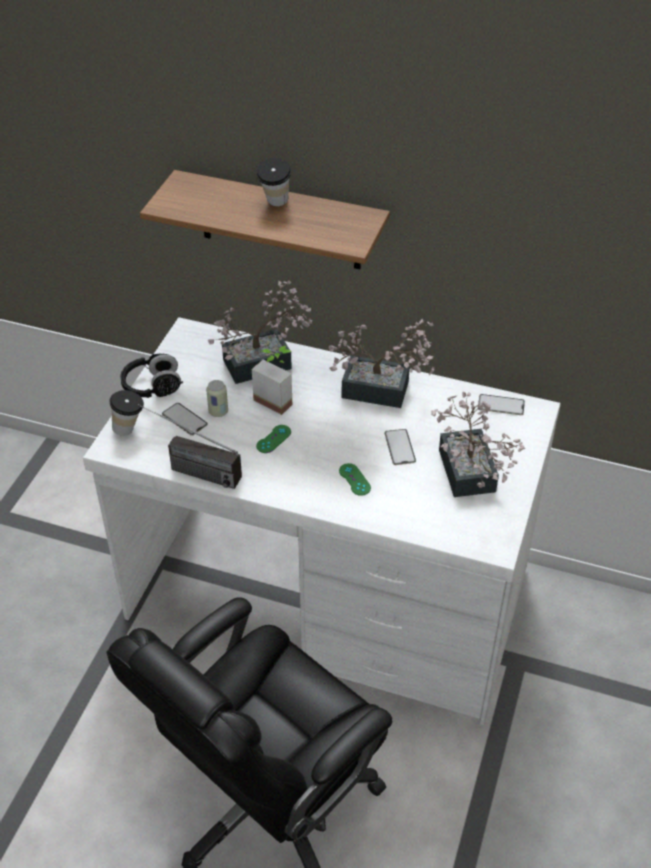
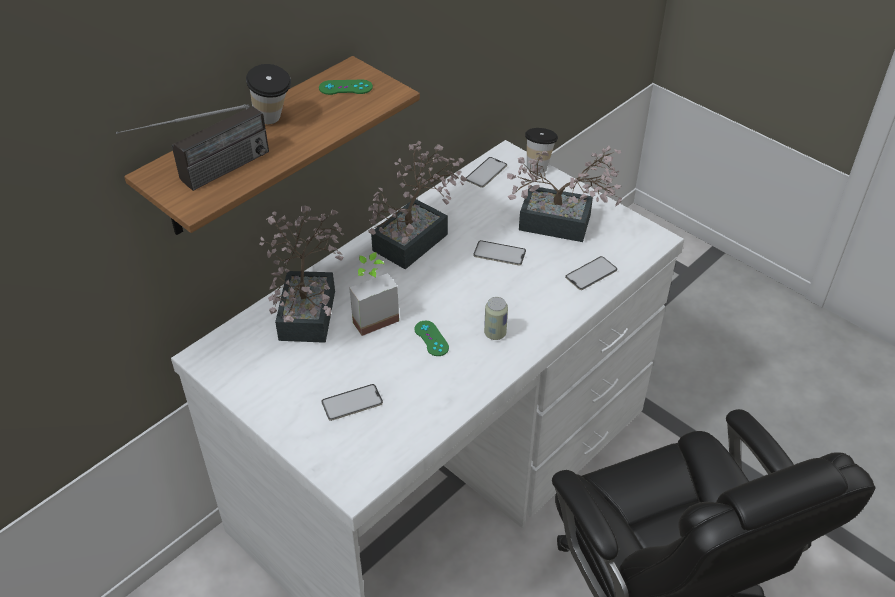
camera: 65 degrees left, 0 degrees up
(130, 429) = (335, 457): cup -> cup (538, 166)
(152, 387) = (277, 416): black headphones -> none
(188, 469) = (434, 422): radio -> radio (205, 178)
(218, 412) = (360, 370): can -> can (495, 333)
(354, 479) = (524, 298): green game controller -> green game controller (345, 87)
(415, 514) = (591, 273): none -> phone

